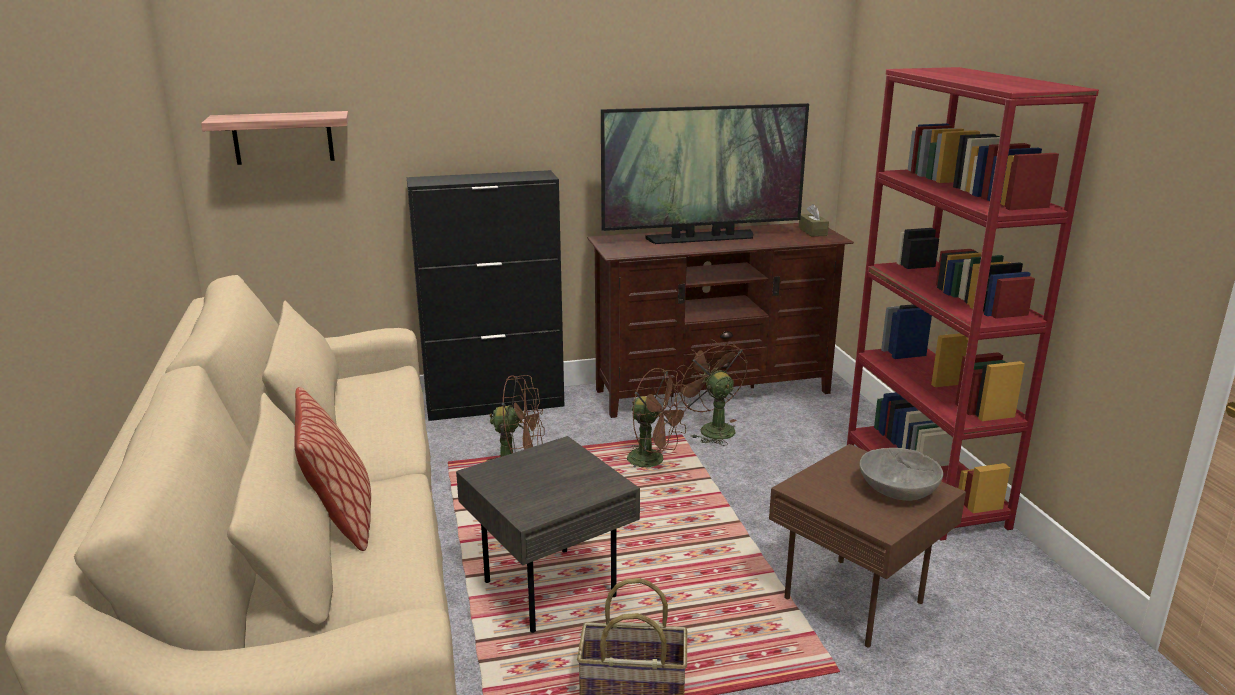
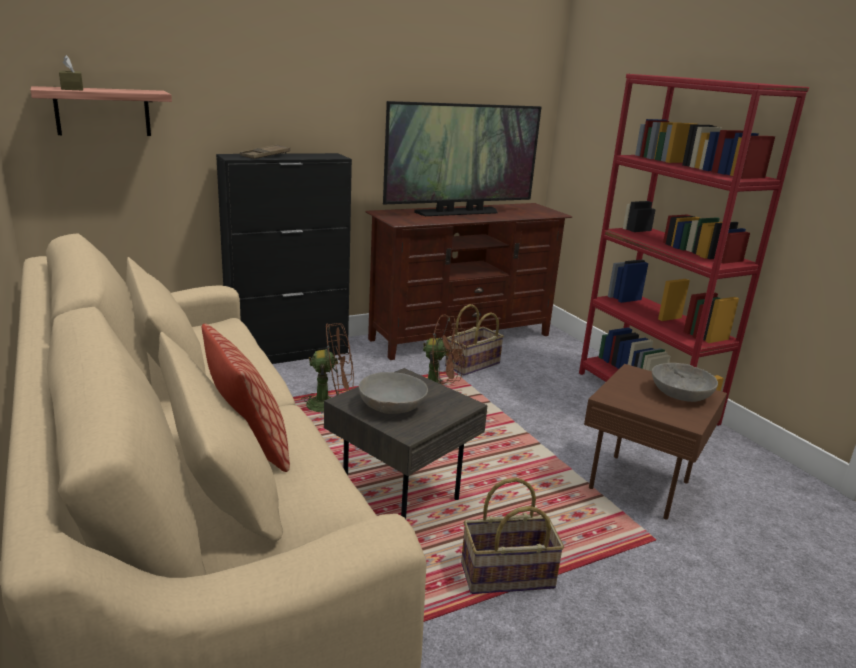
camera: 15 degrees left, 0 degrees up
(459, 178) = (265, 156): none -> brown tray
(527, 483) = (392, 406): none -> grey bowl
(711, 429) = (473, 365): brown fan -> basket
(812, 231) = (537, 209): brown tissue box -> brown tissue box (72, 88)

